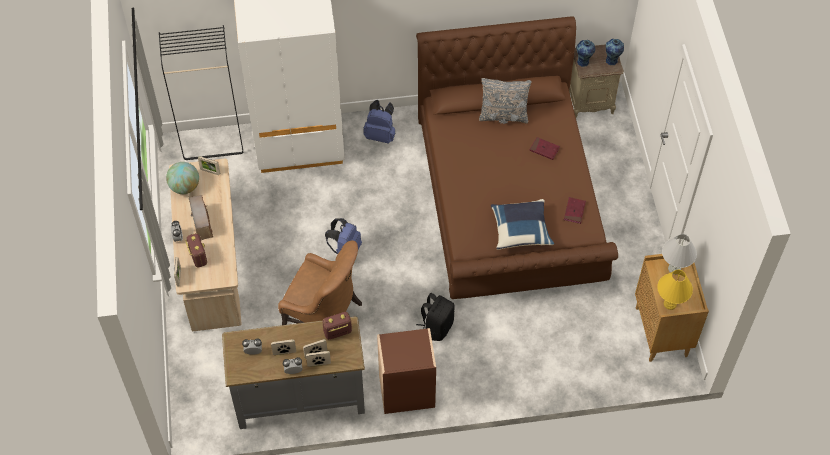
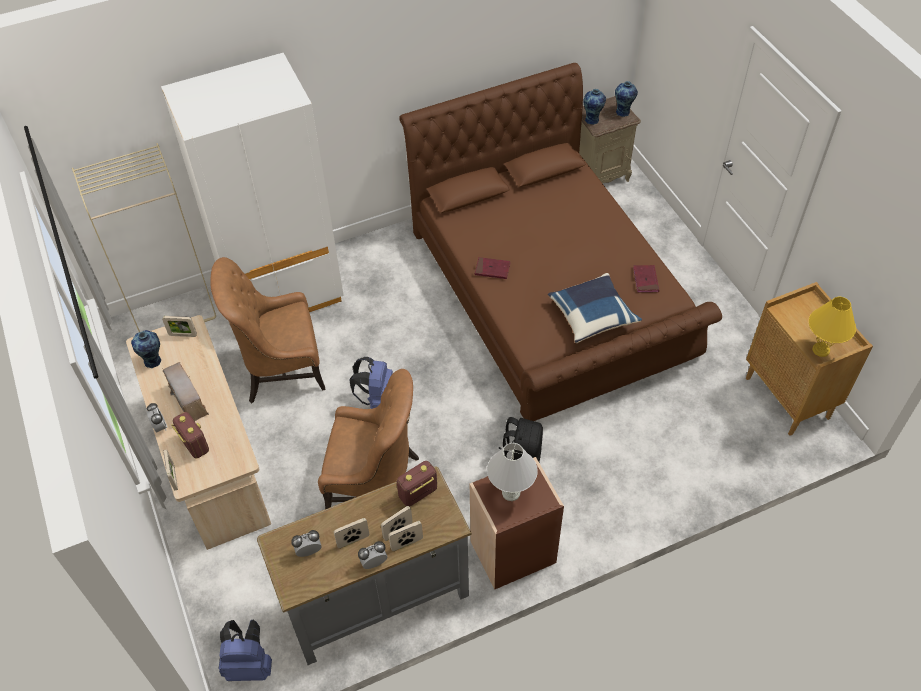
camera: 15 degrees left, 5 degrees down
(185, 187) = (153, 361): globe -> vase
(213, 143) = (176, 315): black clothes rack -> beige clothes rack
(281, 207) = (281, 368): none -> brown chair
(381, 135) = (376, 260): blue backpack -> blue backpack (250, 665)
(503, 116) = (520, 198): grey pillow -> none
(544, 149) = (582, 222): red book -> red book (492, 269)
(674, 268) = (805, 308): white table lamp -> white table lamp (511, 492)

